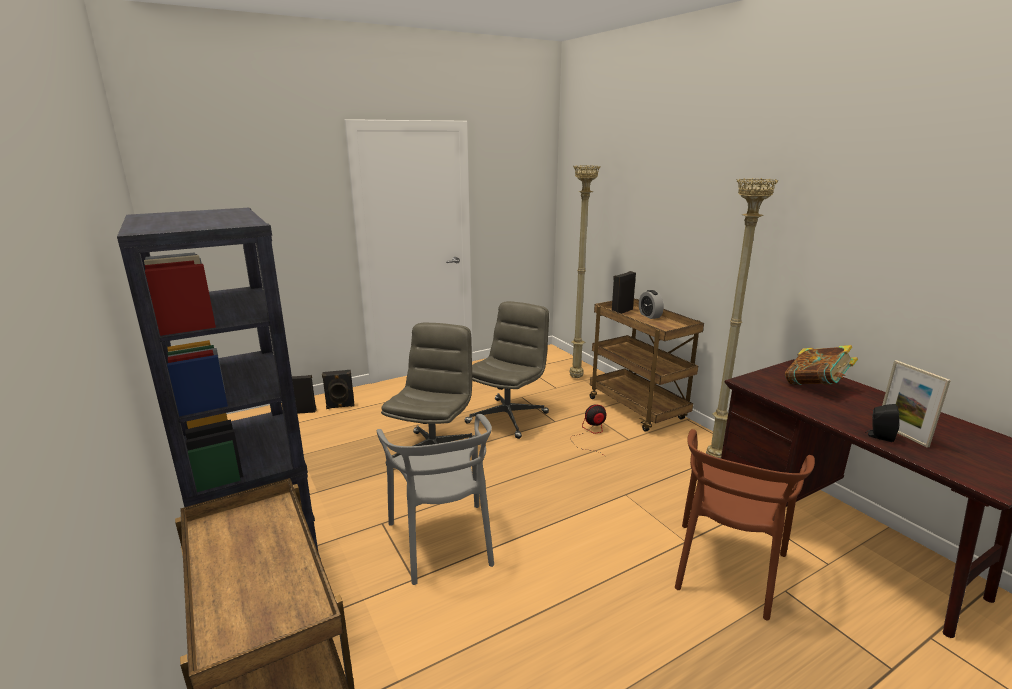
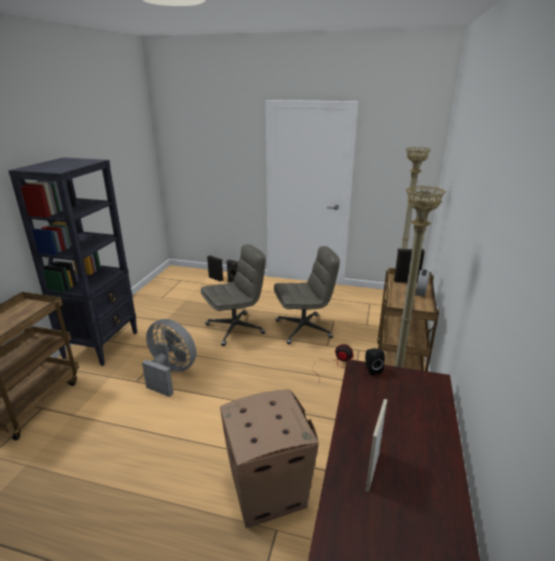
camera: 45 degrees right, 5 degrees up
(443, 541) = (170, 373): grey chair -> grey fan
(726, 568) = (267, 489): brown chair -> cardboard box
(816, 386) = (405, 401): book -> none
(879, 436) = (349, 457): black speaker -> black speaker (372, 370)

